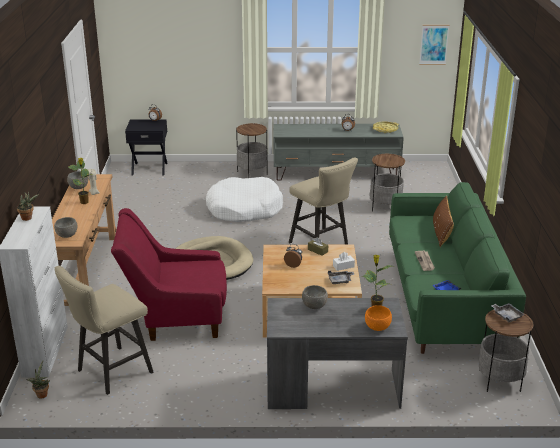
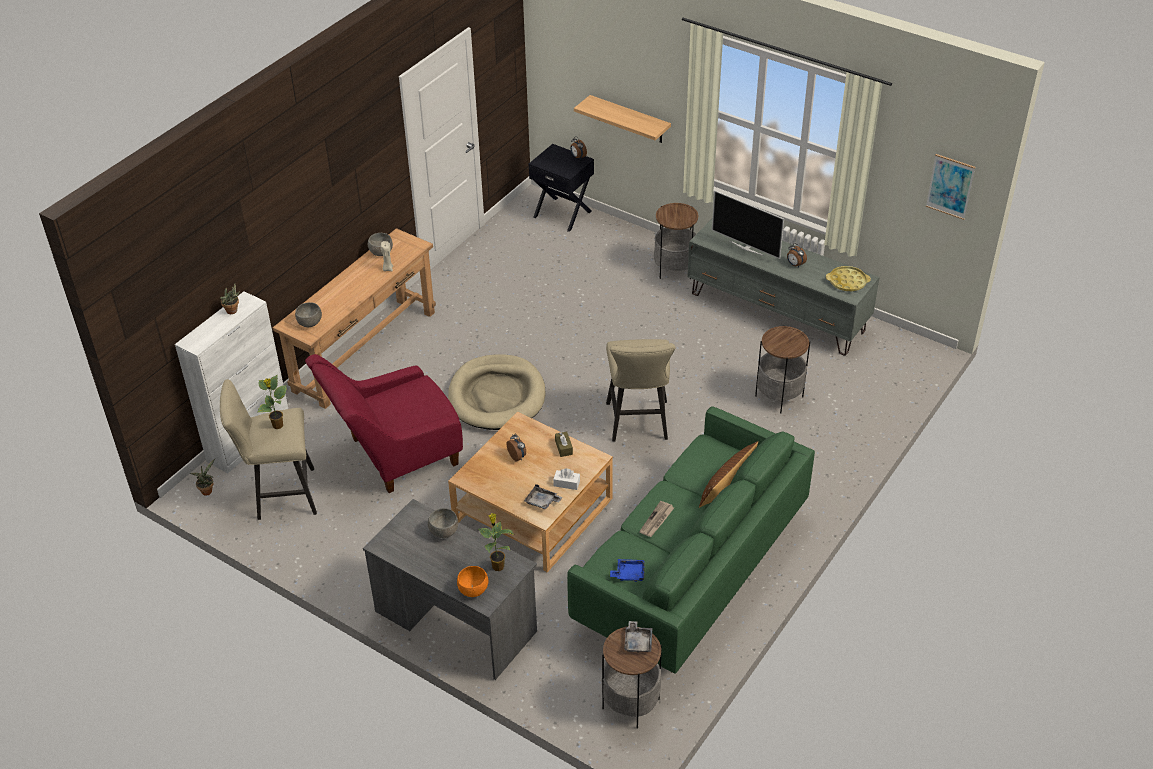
camera: 35 degrees right, 15 degrees up
(84, 202) = (367, 279): potted plant -> potted plant (278, 426)
(175, 317) = (394, 455): red armchair -> red armchair turned 60 degrees counterclockwise
(192, 78) = (629, 119): none -> shelf
(244, 209) = (608, 327): white dog bed -> none
(311, 131) = (747, 248): none -> television

